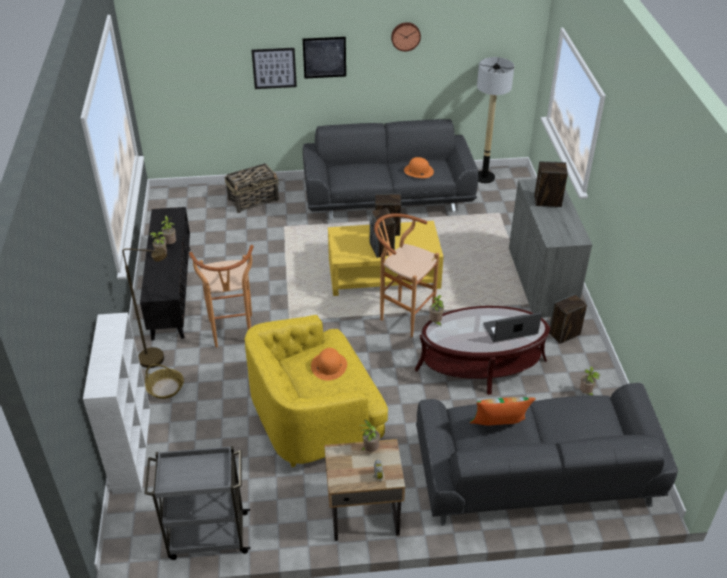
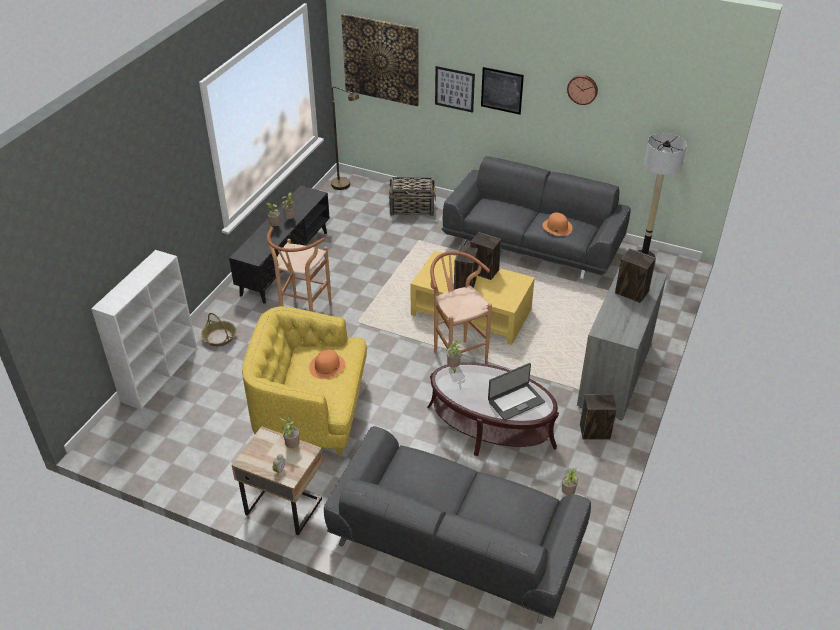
camera: 30 degrees right, 0 degrees up
(159, 359) = (233, 312): brown floor lamp -> brown floor lamp (345, 186)
(188, 57) = (381, 60): none -> picture
(207, 536) = (158, 464): grey cart -> none
(498, 428) = (425, 480): pillow -> none
(510, 330) = (515, 401): laptop -> laptop turned 135 degrees clockwise

